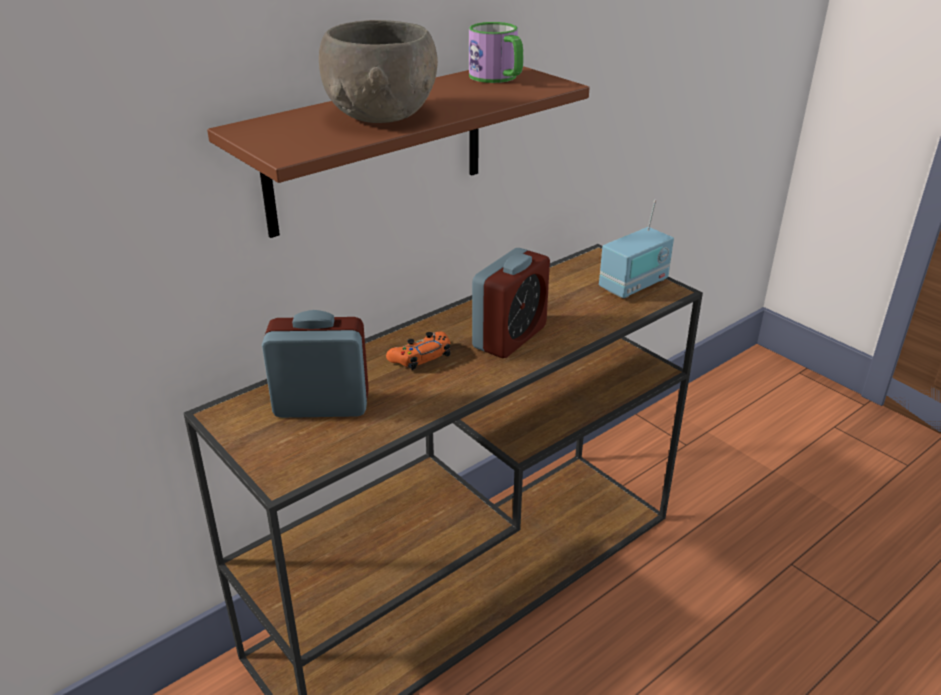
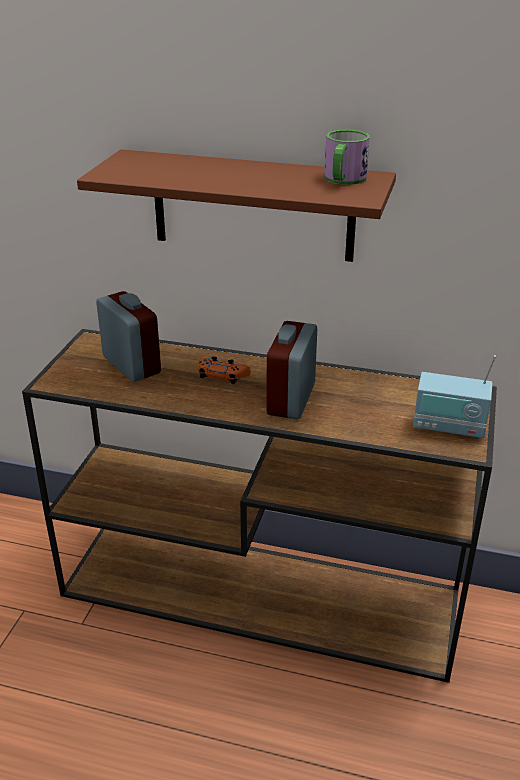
camera: 55 degrees right, 0 degrees up
(382, 115) = (205, 174): grey bowl -> none
(510, 337) = (291, 399): alarm clock -> alarm clock turned 105 degrees clockwise

